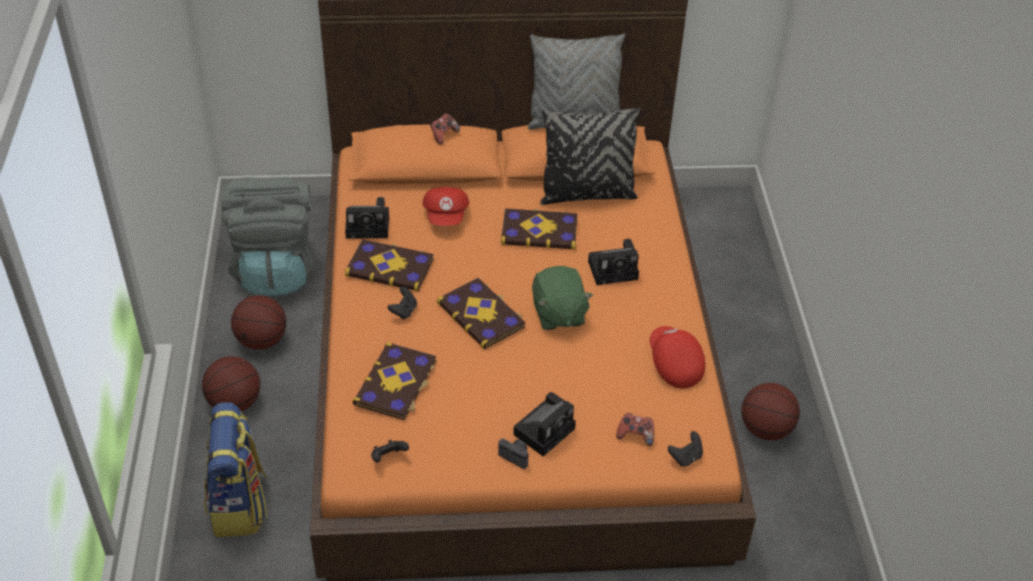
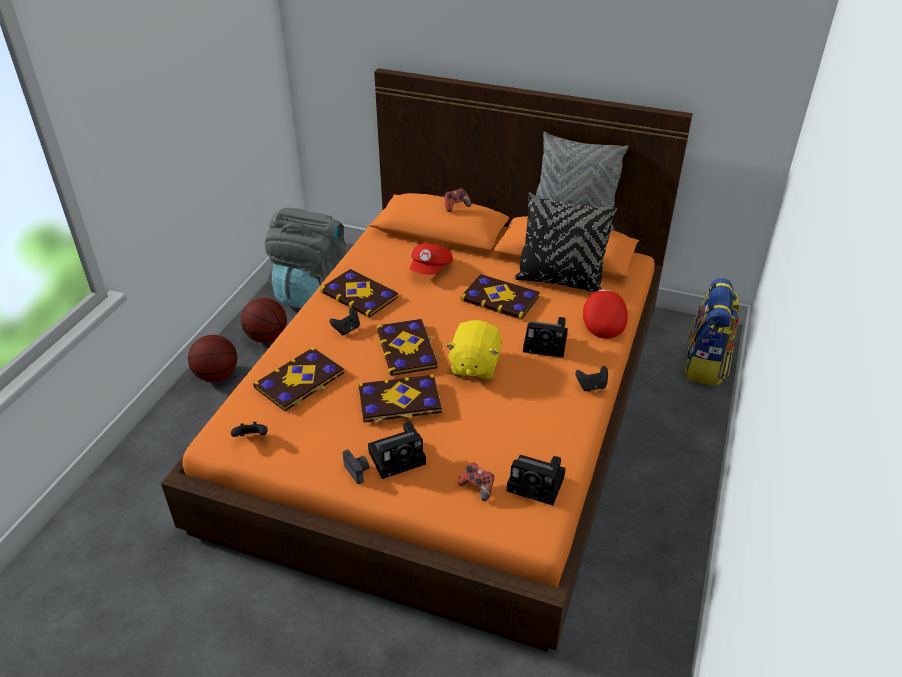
camera: 25 degrees right, 5 degrees down
(239, 505) = (166, 451): backpack -> backpack (705, 365)
(370, 226) = (365, 262): camera -> camera (538, 484)
(510, 373) = (399, 401): none -> book
(558, 314) = (474, 366): green plush toy -> yellow plush toy
(673, 365) = (553, 437): red cap -> red cap (602, 321)
(685, 457) = (514, 523): black game controller -> black game controller (591, 386)
(765, 429) = (648, 534): basketball -> none

